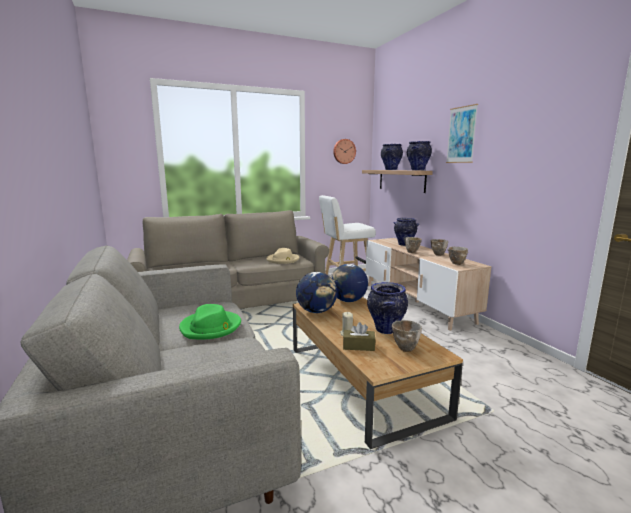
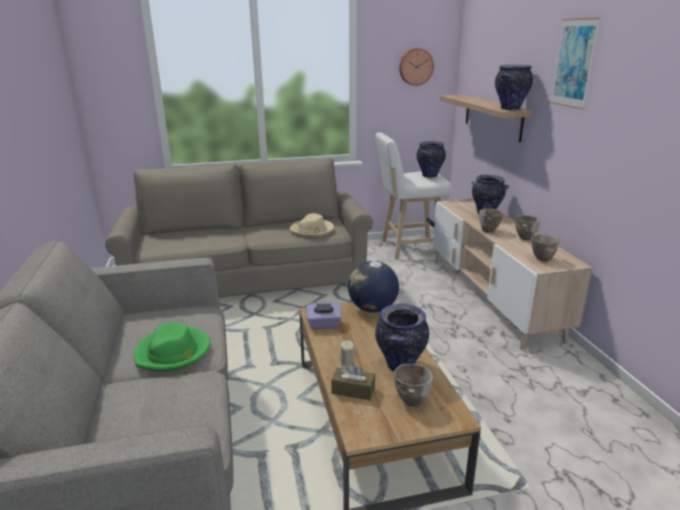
camera: 10 degrees right, 10 degrees up
(316, 311) = (324, 325): globe -> purple tissue box
(390, 170) = (477, 101): vase -> vase (429, 176)

